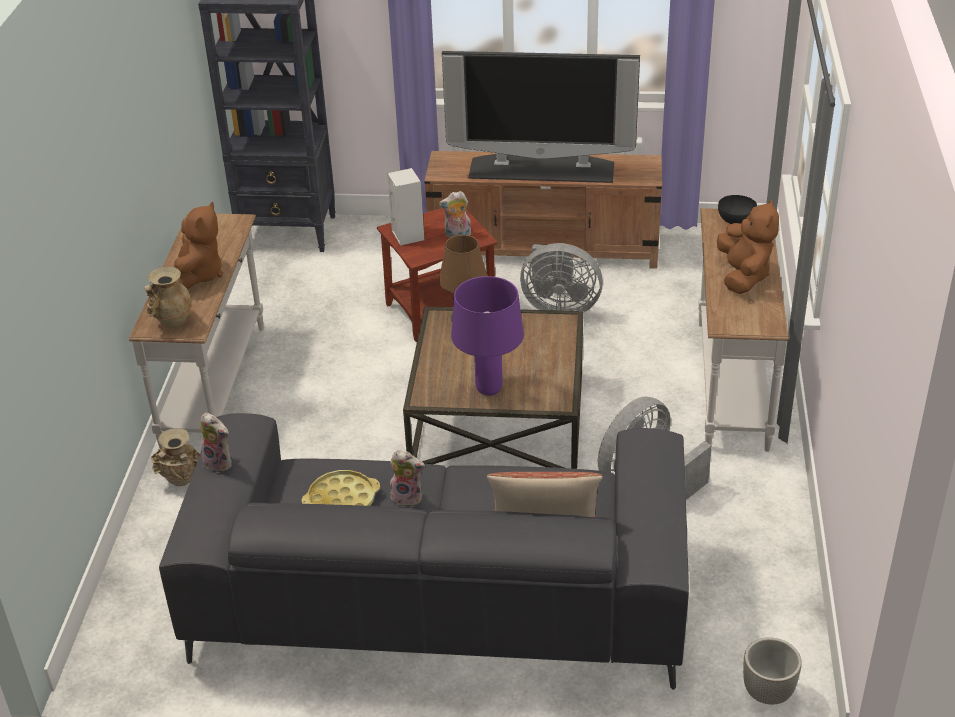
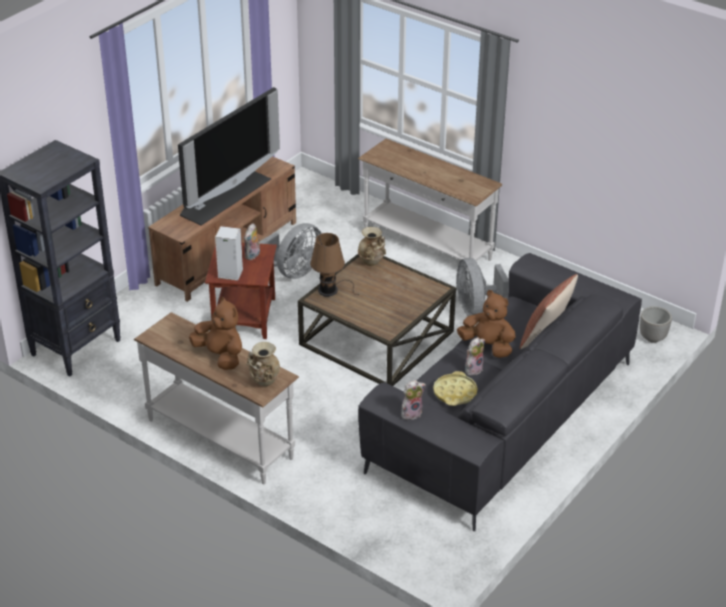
camera: 60 degrees left, 0 degrees up
(182, 481) = (306, 484): beige vase -> beige vase (372, 262)
(489, 389) = (403, 307): purple table lamp -> none
(736, 219) = (383, 152): black bowl -> none
(743, 276) = (437, 172): brown plush toy -> brown plush toy (488, 346)

